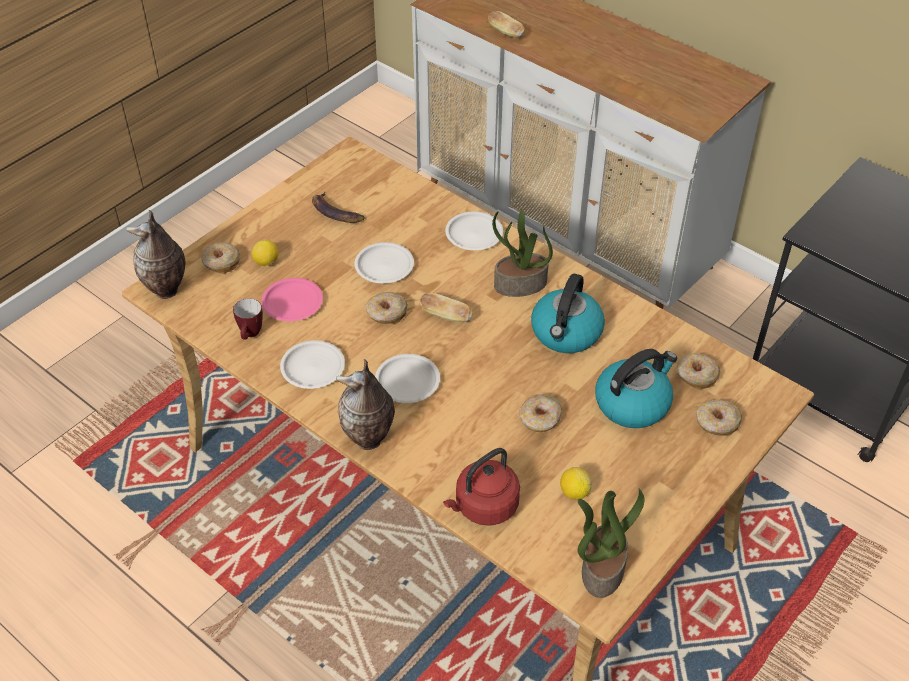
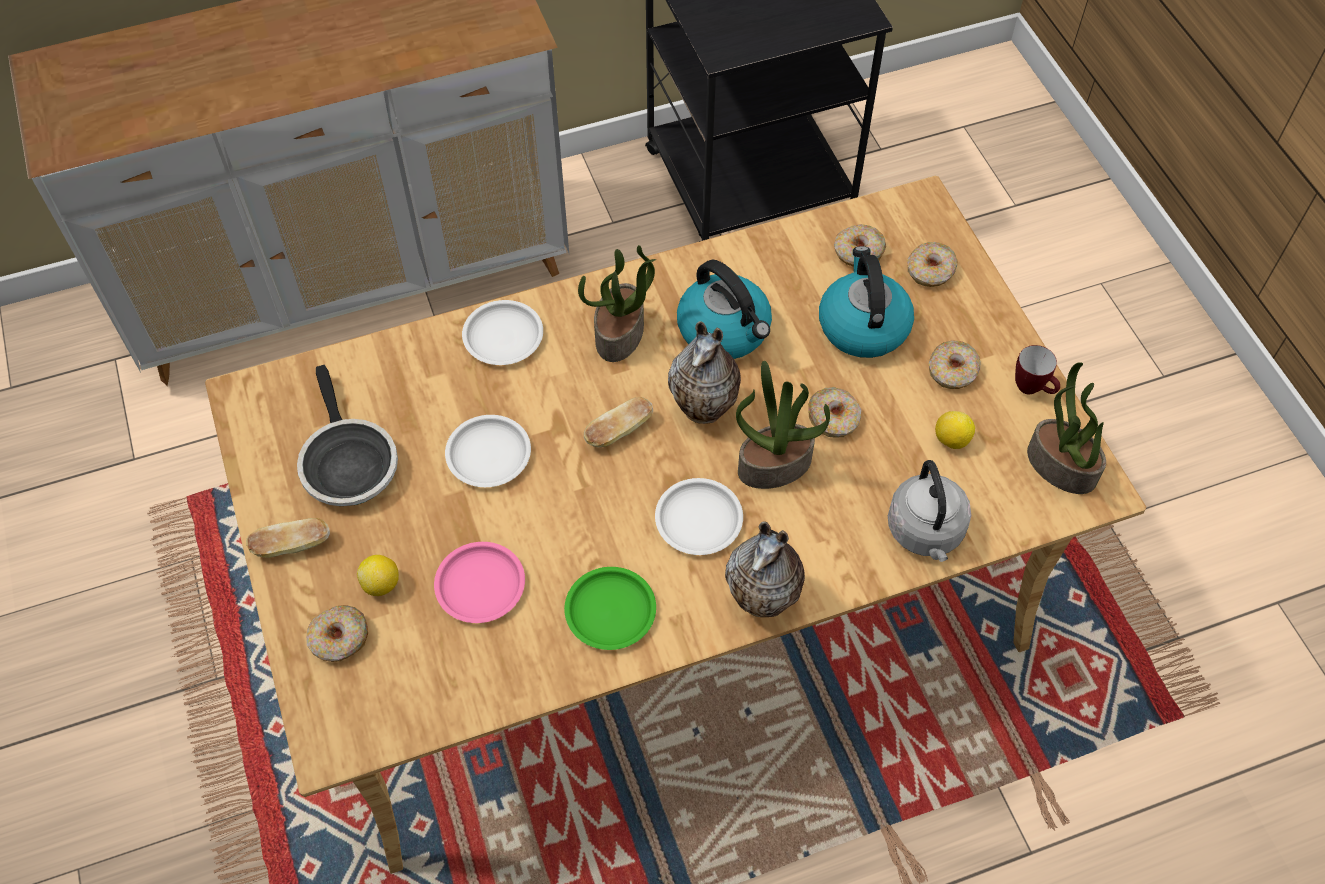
camera: 60 degrees left, 10 degrees up
(166, 290) = (344, 731): vase -> vase (705, 410)
(251, 335) = (504, 659): mug -> mug (1032, 389)
(312, 368) = (610, 612): white plate -> green plate
(335, 213) = (347, 464): banana -> frying pan
(386, 313) = (572, 489): donut -> donut (952, 371)
(478, 402) = (775, 464): none -> potted plant
(484, 507) = (926, 533): red kettle -> grey kettle
(505, 32) = (193, 112): bread -> bread (292, 546)

